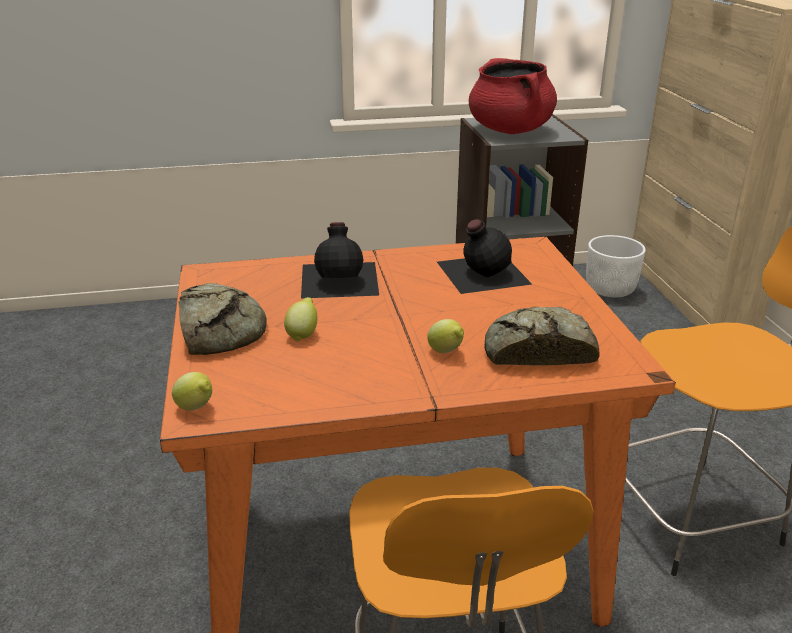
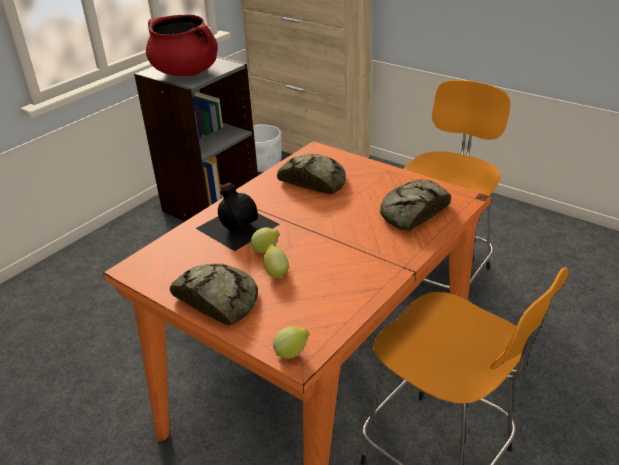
camera: 40 degrees left, 5 degrees up
(446, 352) = (371, 238): lemon -> lemon (266, 251)
(481, 272) = (313, 180): black bottle -> bread

